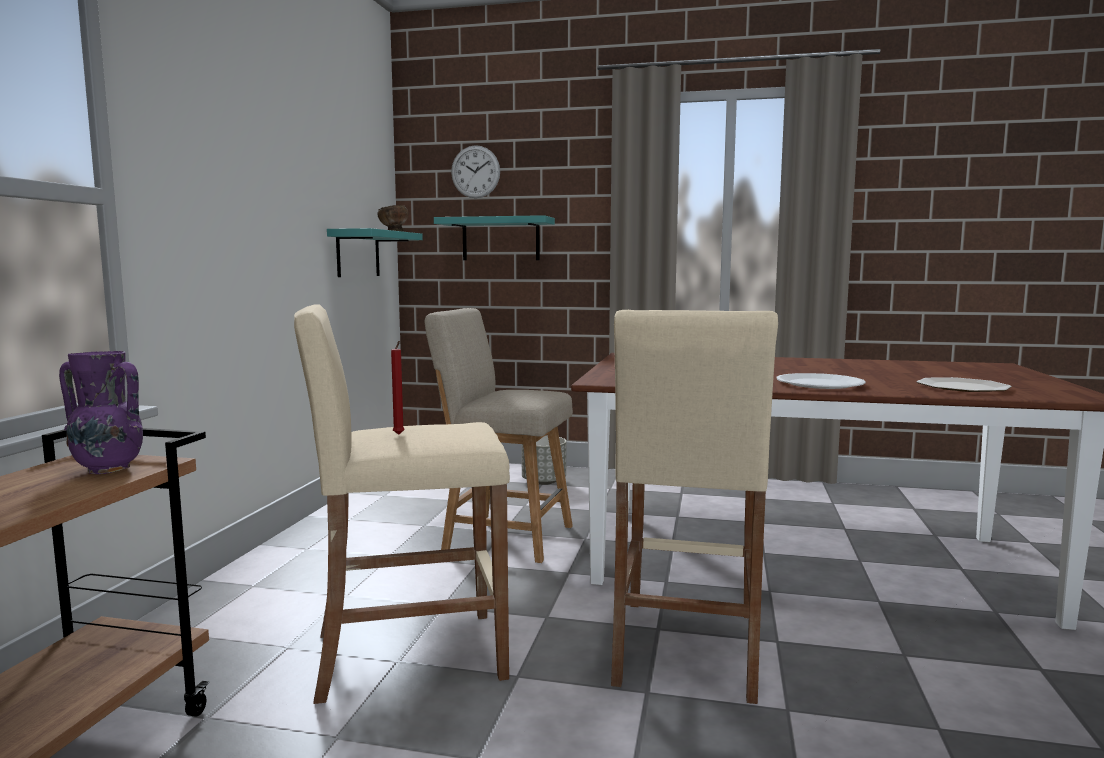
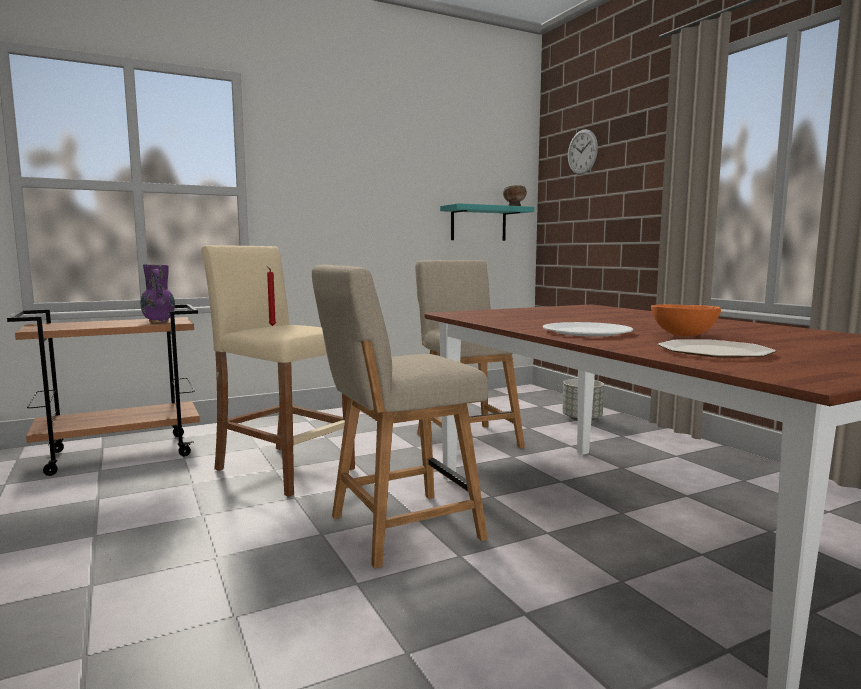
camera: 50 degrees right, 0 degrees up
(501, 239) = (595, 208): turquoise shelf -> none
(686, 648) = (398, 529): beige stool -> beige chair
(870, 377) = (682, 335): none -> orange bowl

